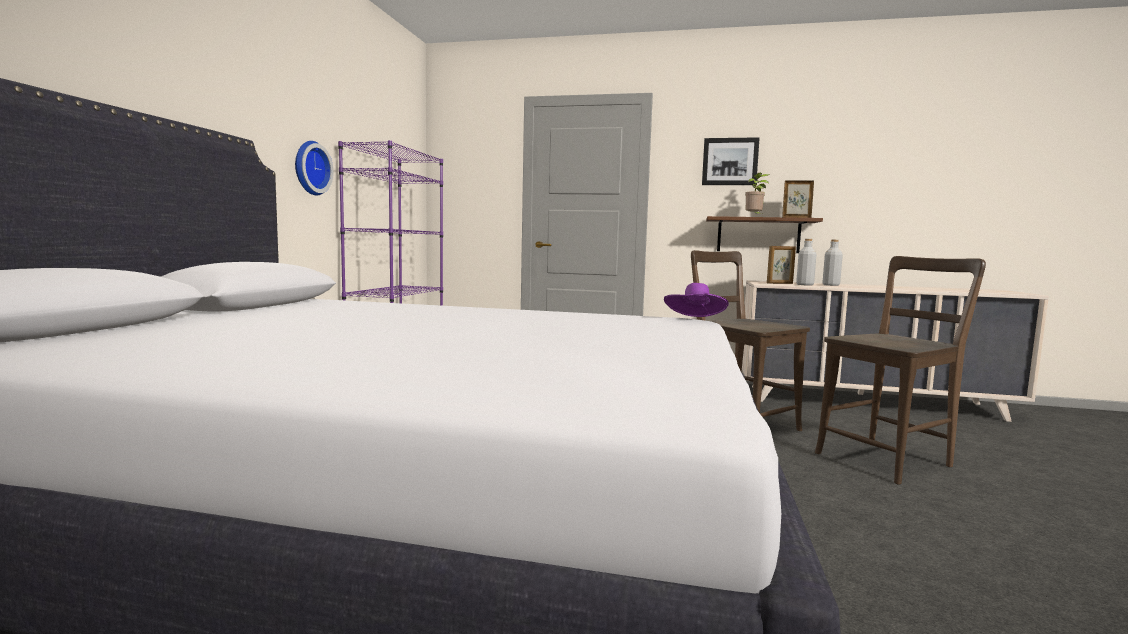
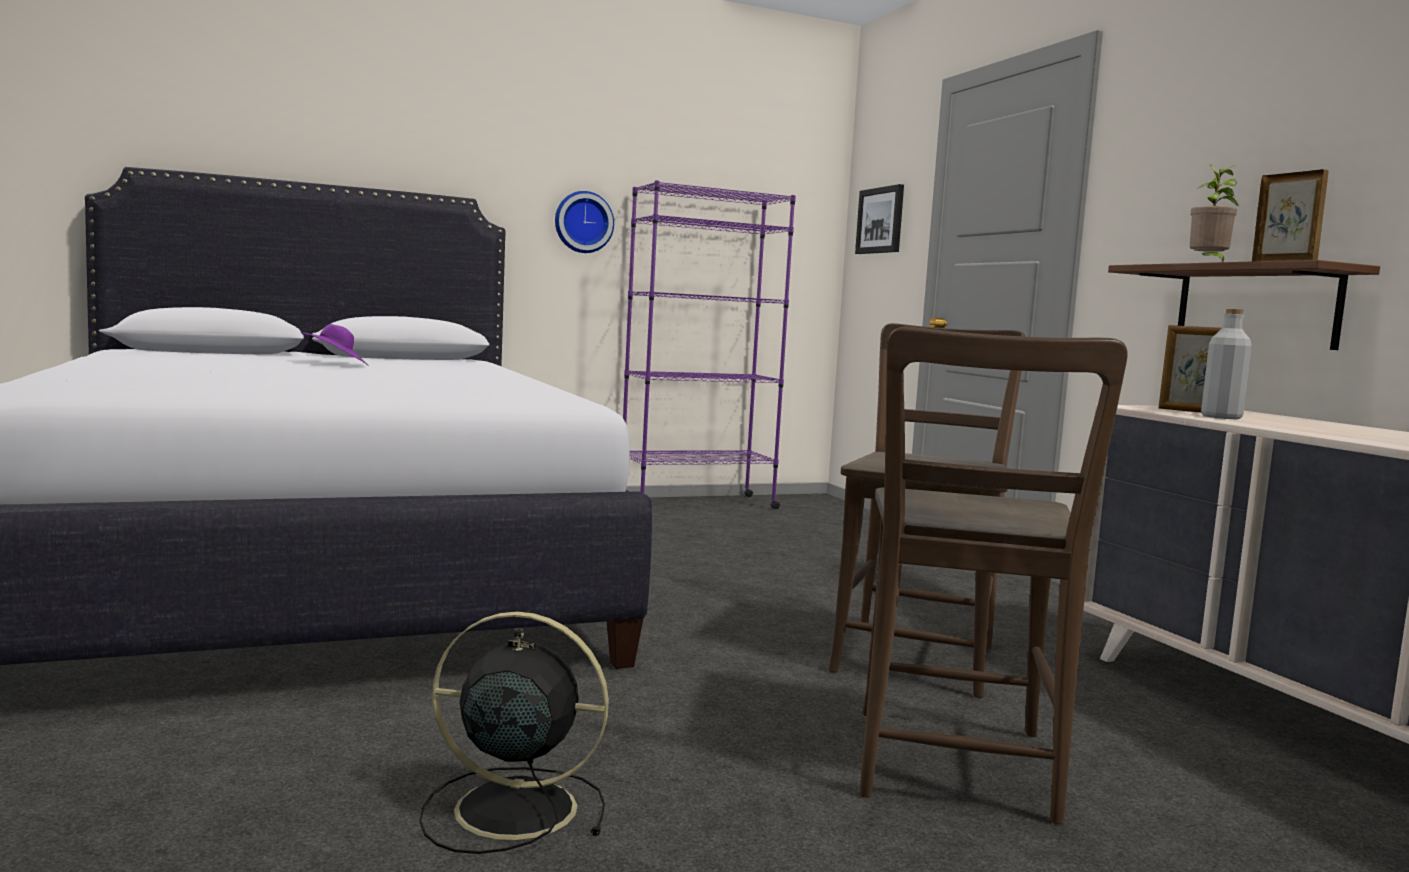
camera: 55 degrees right, 0 degrees up
(695, 320) = (572, 403): purple hat -> purple hat (336, 364)
(730, 162) = (1213, 145): picture -> picture (881, 220)
(831, 285) = (1299, 425): grey bottle -> none
(887, 459) = (953, 770): brown chair -> brown chair turned 75 degrees clockwise
(951, 563) = (510, 808): none -> black fan

